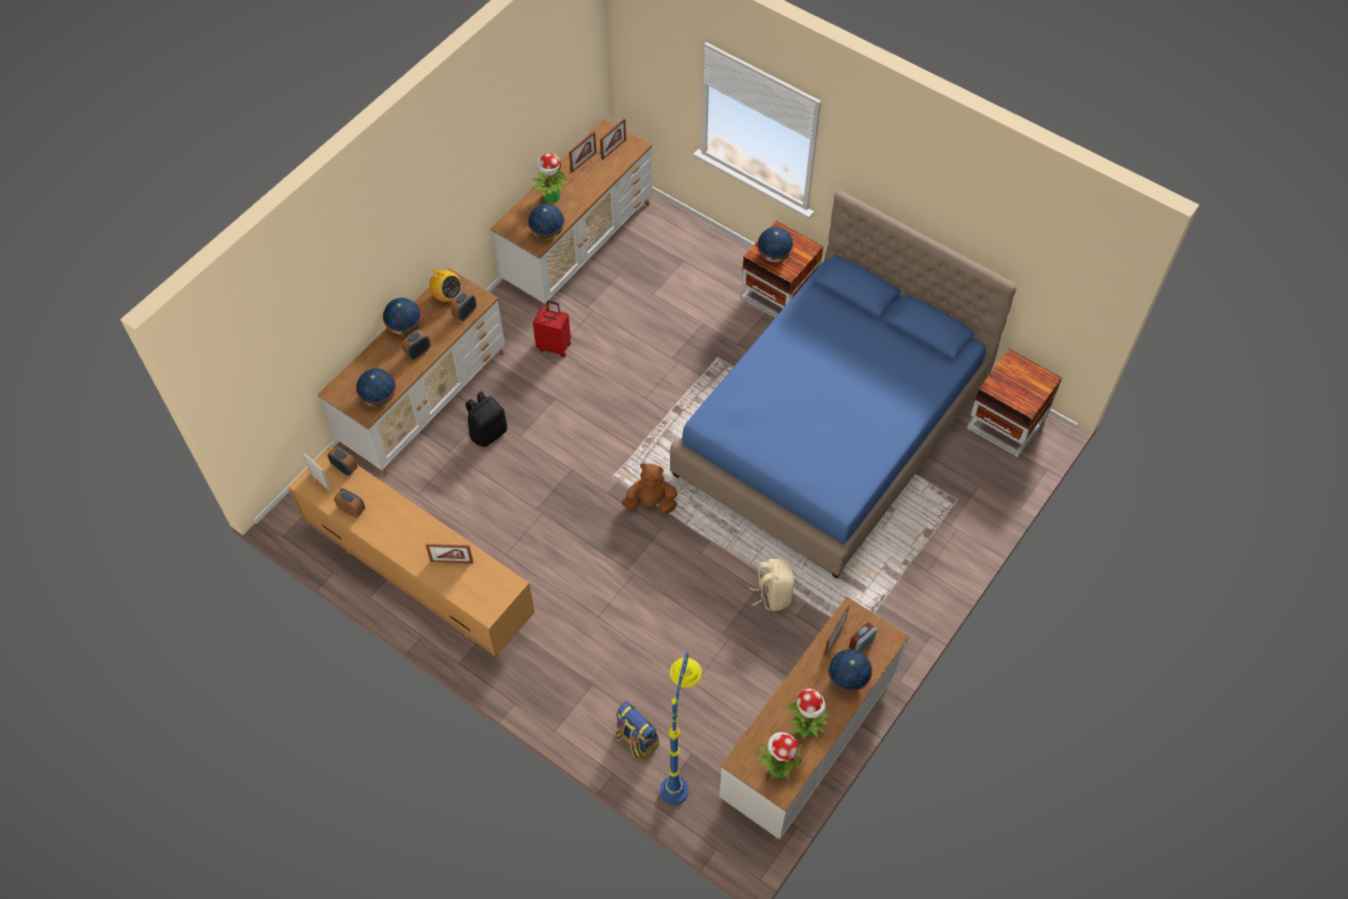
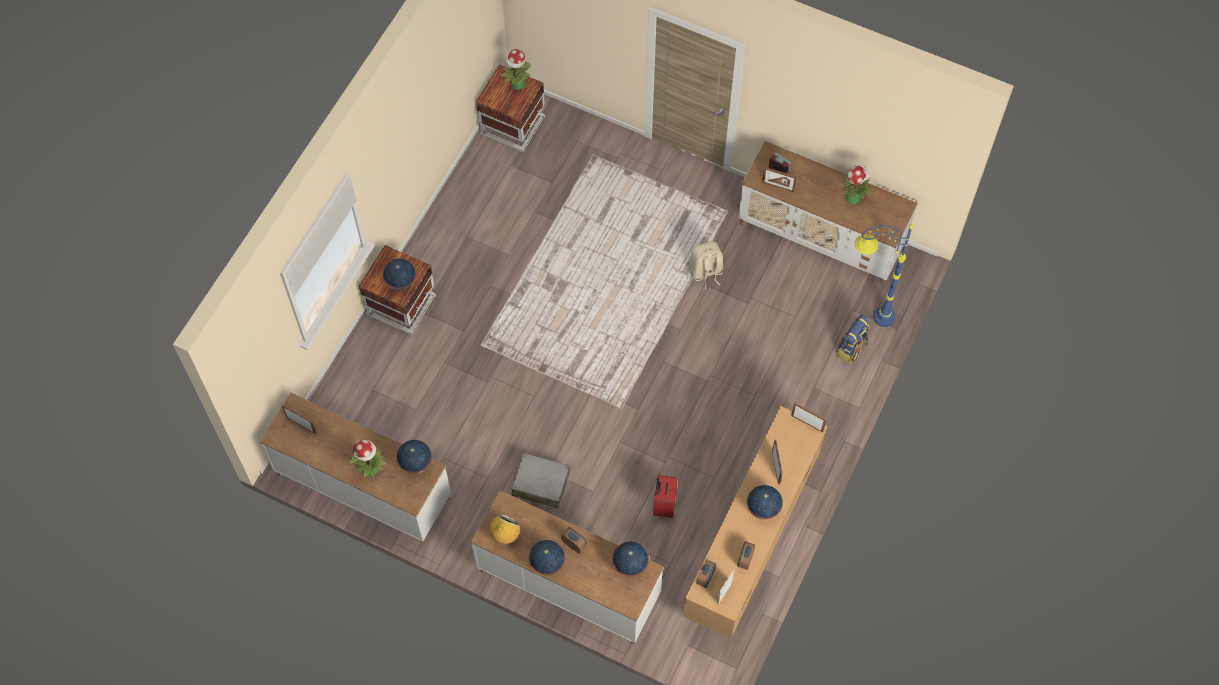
camera: 100 degrees left, 5 degrees up
(465, 313) = (523, 514): alarm clock -> none
(488, 432) = (594, 519): black backpack -> none
(541, 390) = (540, 484): none -> grey suitcase
(554, 346) = (489, 483): red suitcase -> red suitcase (663, 505)
(583, 162) = (321, 449): picture frame -> picture frame (807, 423)
(651, 503) = (640, 373): brown plush toy -> none
(778, 768) = (888, 211): potted plant -> potted plant (517, 84)
(832, 429) = (541, 248): blue bed -> none
(847, 679) = (809, 175): globe -> globe (763, 508)

